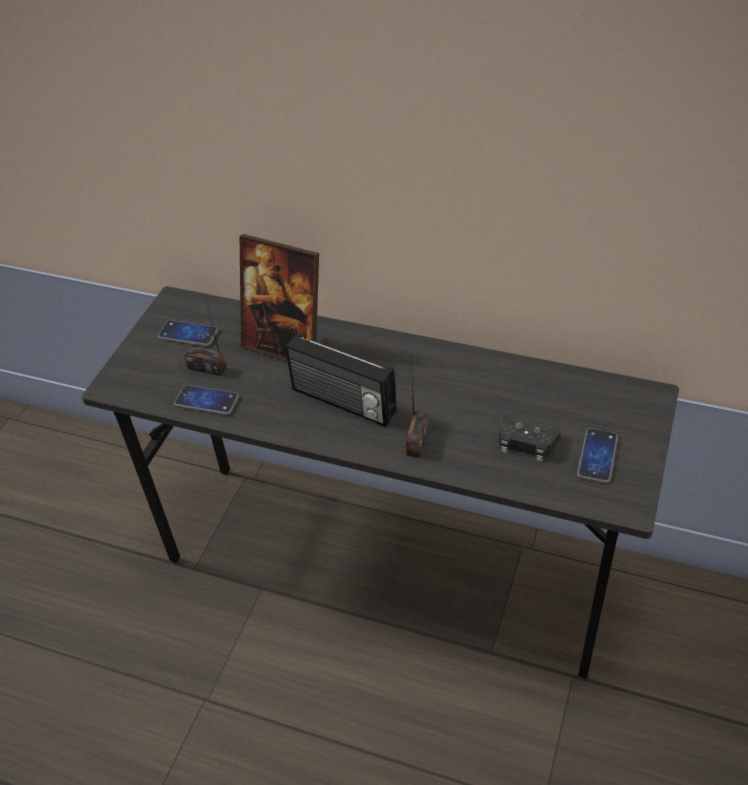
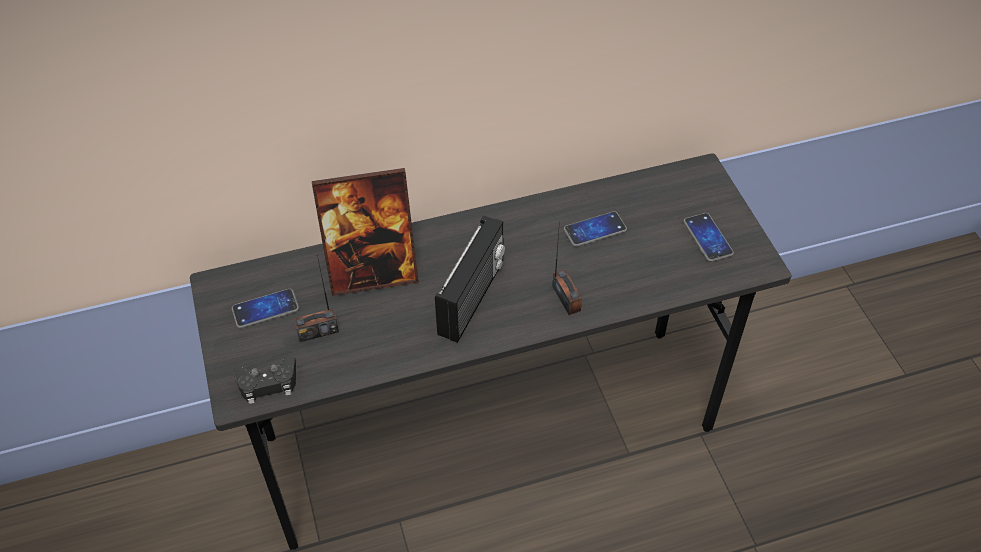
camera: 40 degrees left, 5 degrees up
(207, 401) = (349, 361): phone -> phone (595, 230)
(342, 402) = (473, 298): radio -> radio turned 60 degrees counterclockwise
(526, 442) = (648, 254): black game controller -> black game controller (267, 383)

